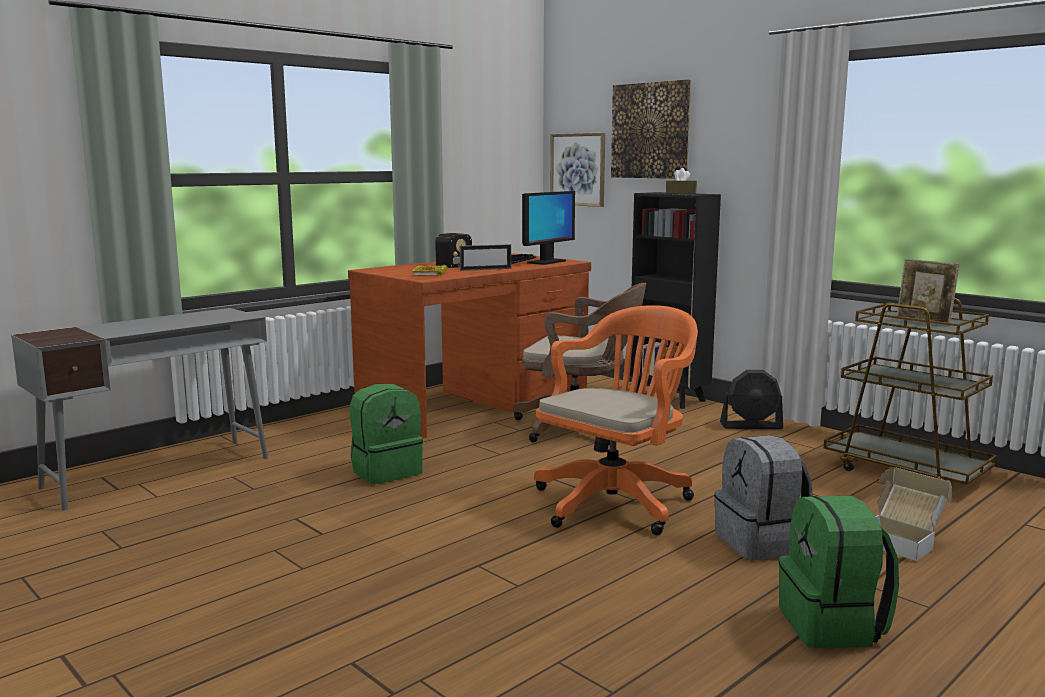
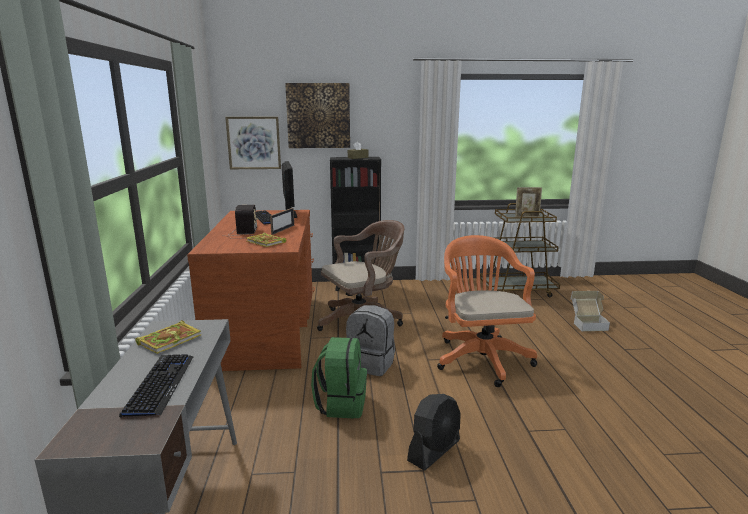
camera: 50 degrees left, 5 degrees up
(126, 329) = (160, 385): none -> keyboard
(202, 316) = (170, 339): none -> book
(751, 426) = (424, 289): black fan -> black fan (434, 450)
(761, 543) = (565, 349): grey backpack -> grey backpack (371, 364)
(833, 625) = (658, 373): green backpack -> none

